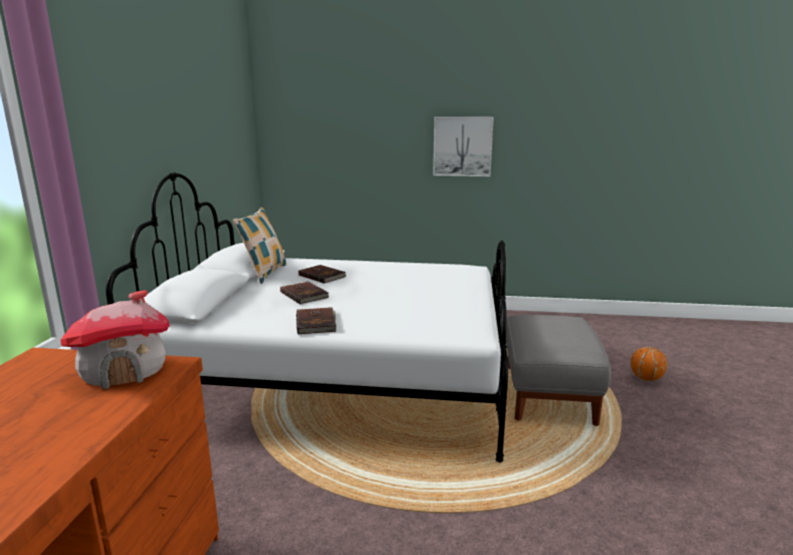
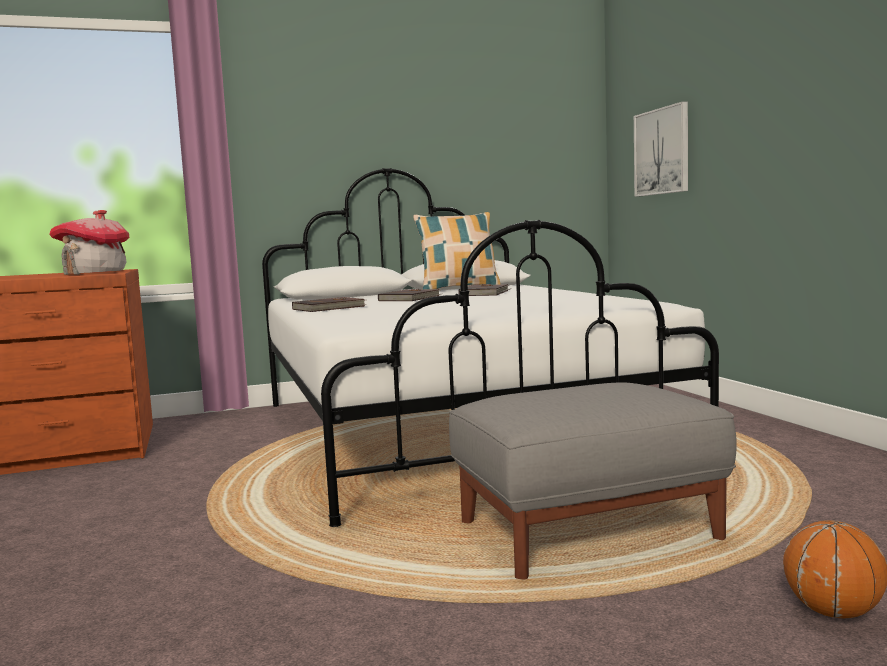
camera: 65 degrees right, 10 degrees down
(462, 146) = (819, 104): picture -> picture (662, 151)

